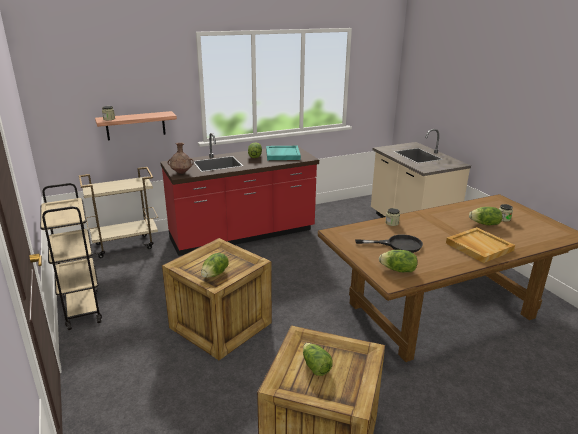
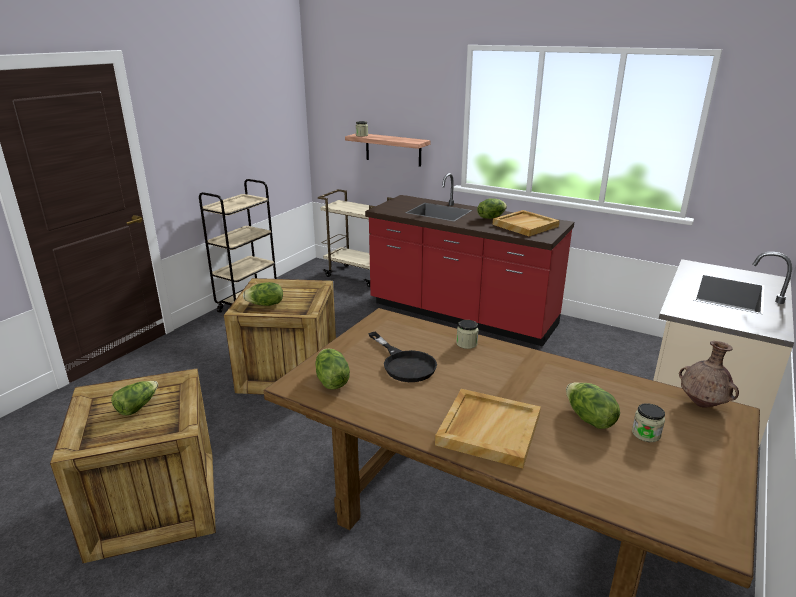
camera: 55 degrees right, 0 degrees up
(181, 173) = (387, 208): brown vase -> brown vase (702, 404)
(282, 154) = (525, 225): turquoise tray -> beige tray

